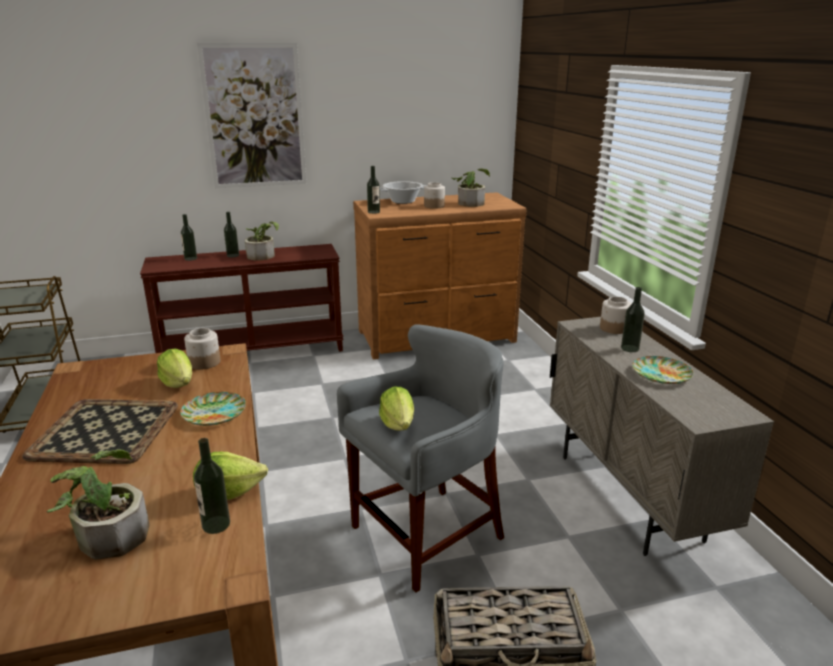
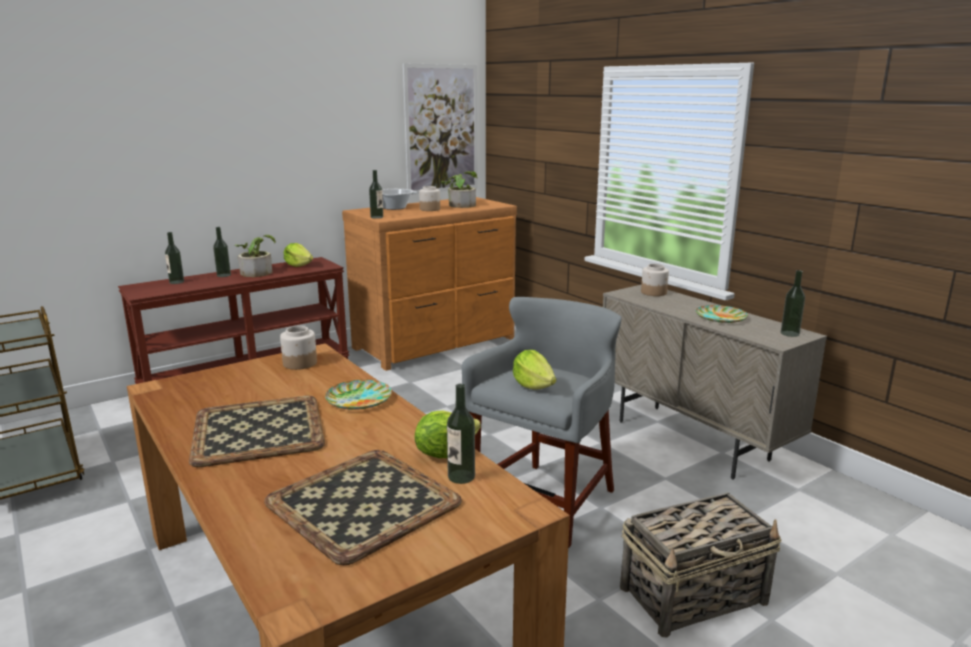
camera: 20 degrees left, 5 degrees down
(108, 533) = (361, 503): potted plant -> tray
(178, 383) = (292, 382): lettuce -> lettuce (298, 265)
(254, 117) = (238, 125): picture -> picture (441, 129)
(630, 348) = (680, 304): bottle -> bottle (790, 333)

